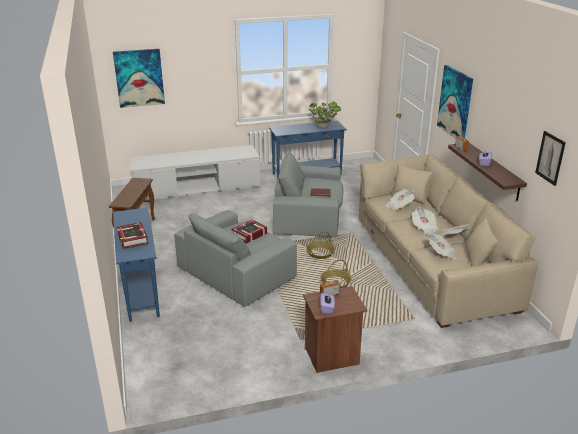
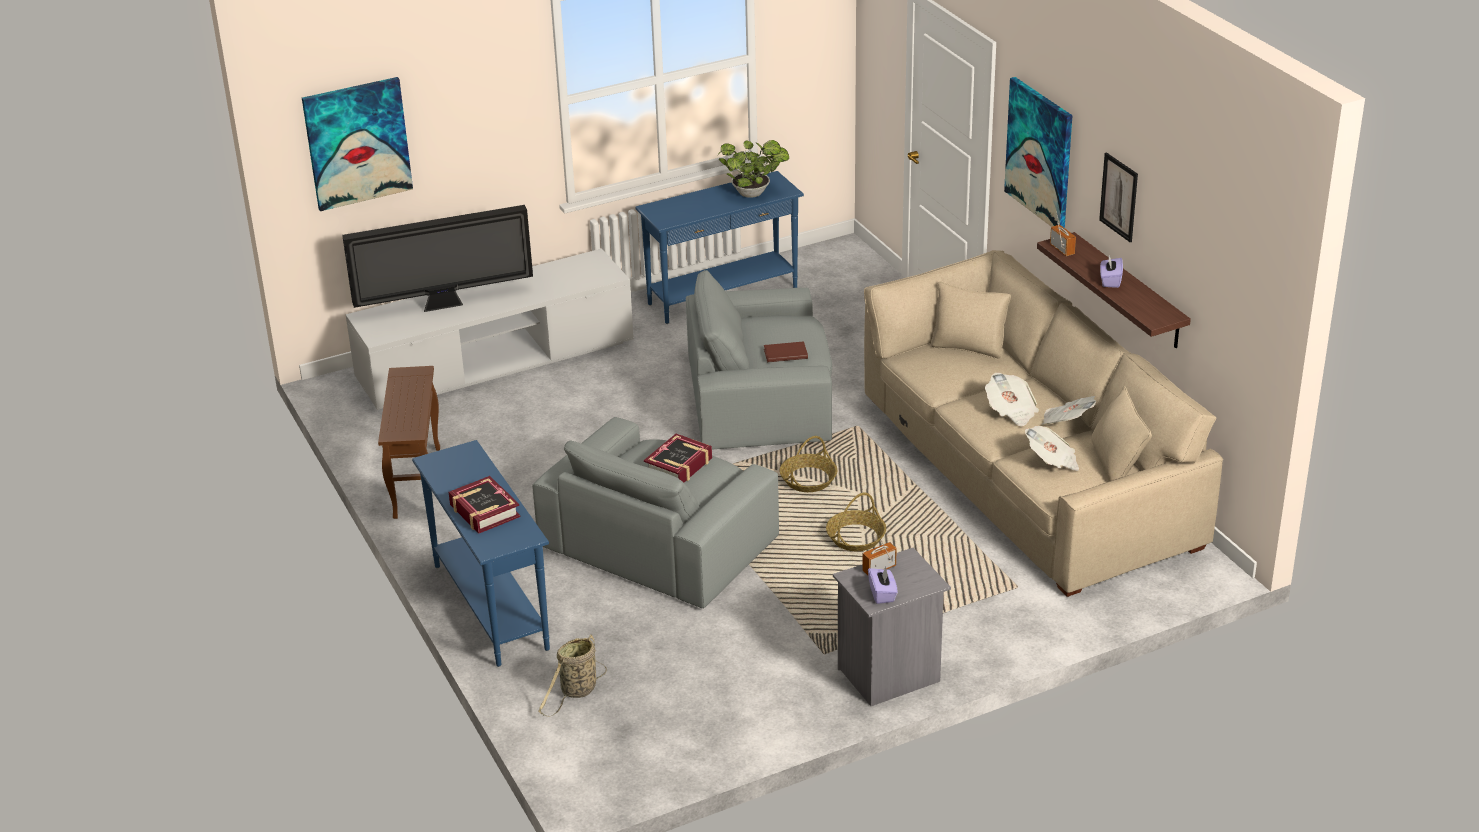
camera: 10 degrees left, 5 degrees up
(163, 340) = (577, 691): none -> basket
(173, 158) = (445, 305): none -> television
(332, 357) = (890, 676): brown nightstand -> grey nightstand
(399, 206) = (953, 368): newspaper -> none
(550, 158) = (1226, 279): picture -> picture (1119, 197)

